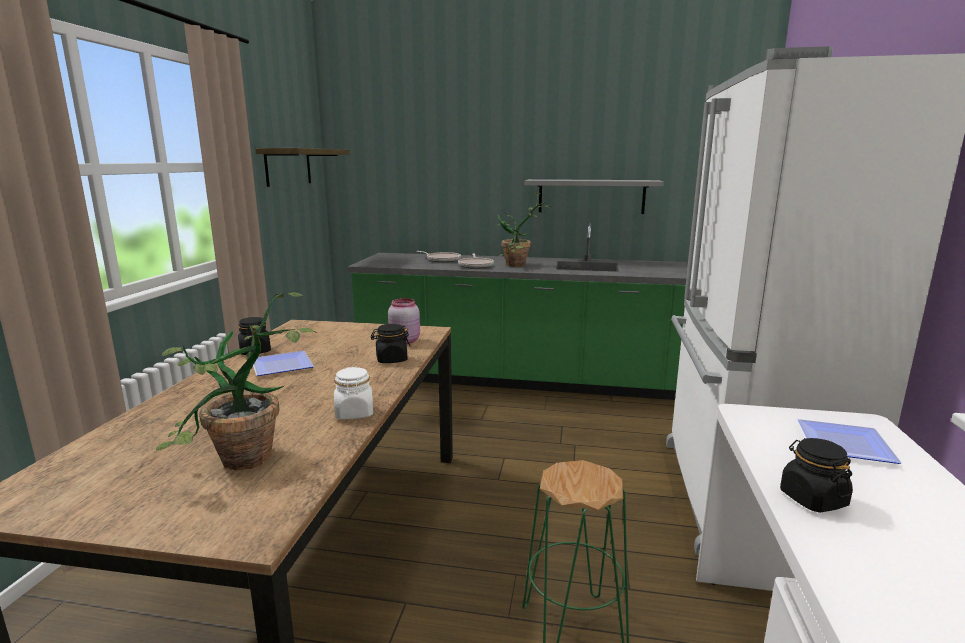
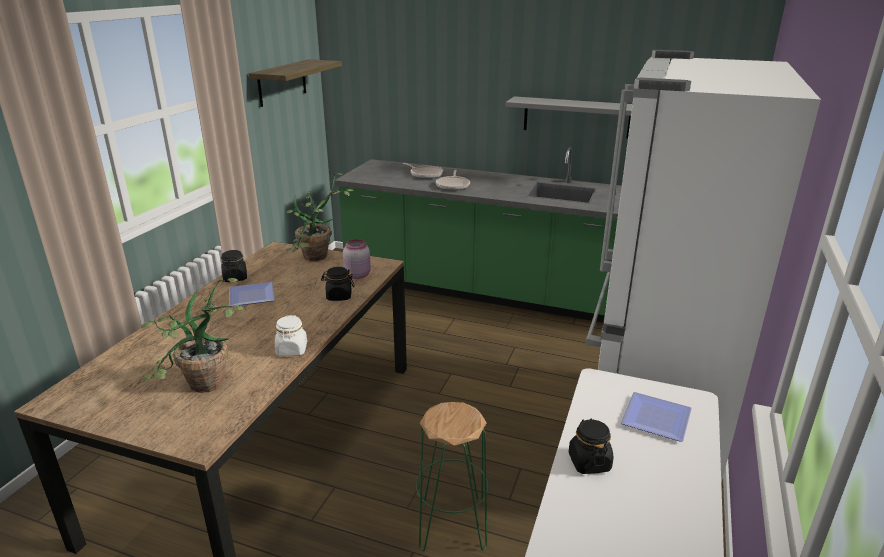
camera: 10 degrees right, 10 degrees up
(519, 265) = (495, 187): potted plant -> potted plant (318, 259)

